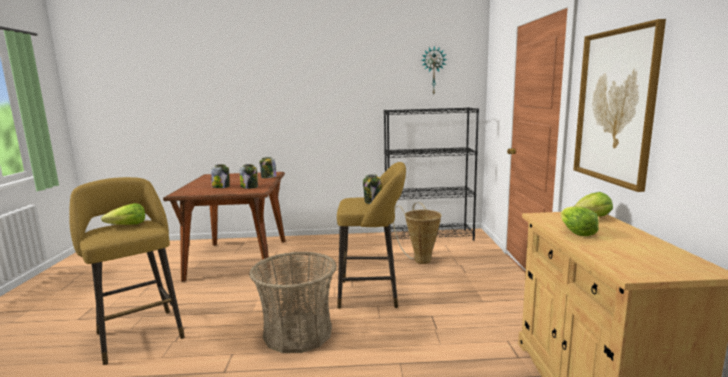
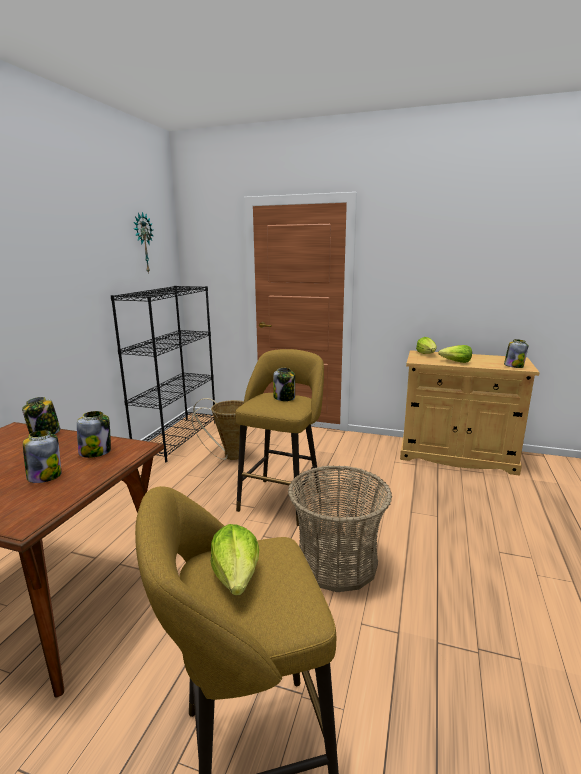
camera: 70 degrees left, 5 degrees up
(615, 107) = (415, 280): picture -> none
(627, 265) = (513, 366): none -> jar

